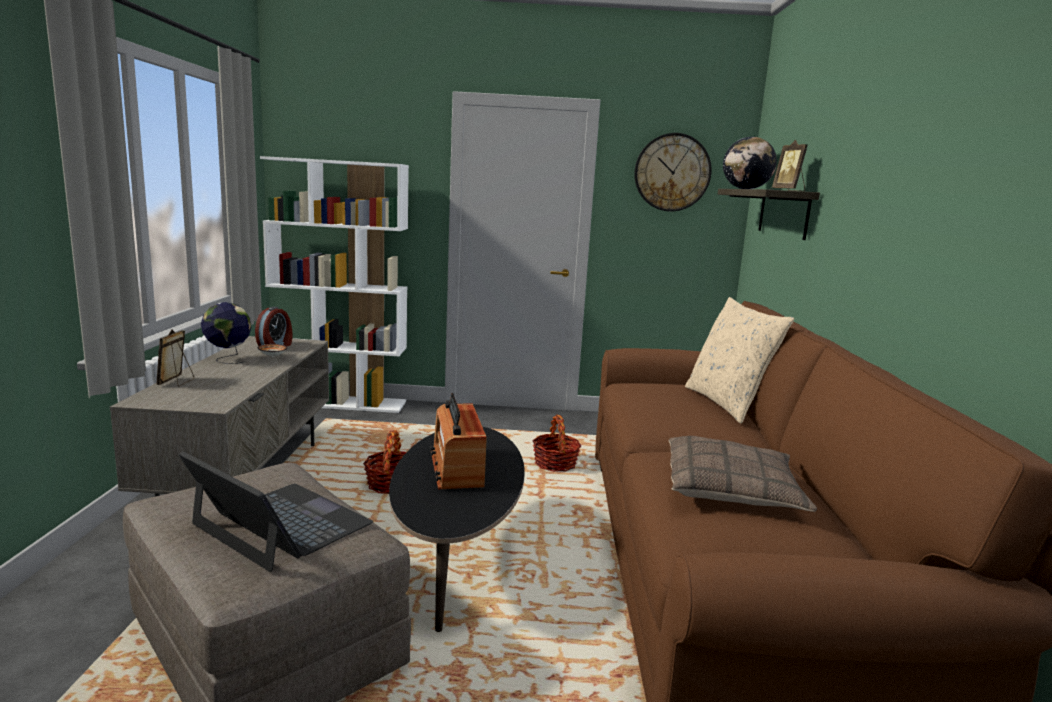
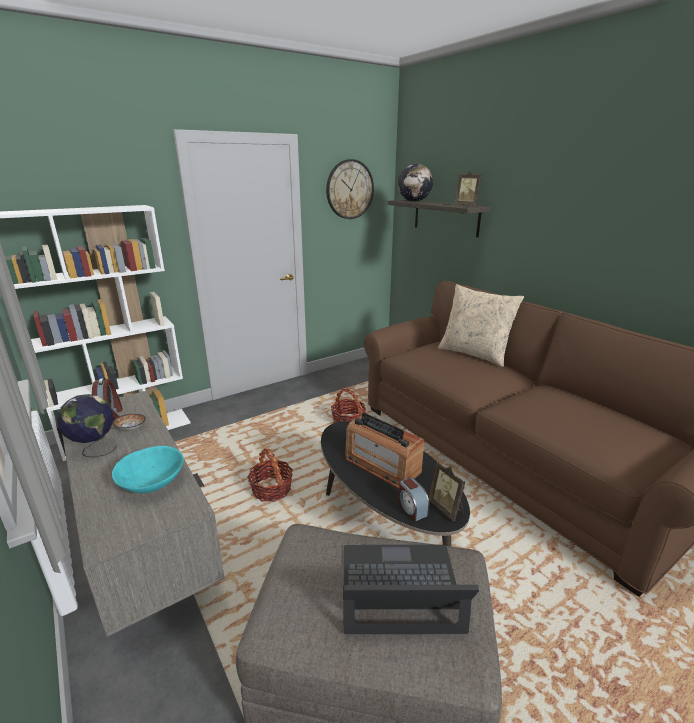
camera: 35 degrees left, 10 degrees up
(177, 382) = (97, 500): picture frame -> picture frame (446, 508)
(224, 385) = (152, 482): none -> turquoise bowl
(421, 505) = (412, 508): none -> alarm clock
(732, 489) = (576, 418): pillow -> none

